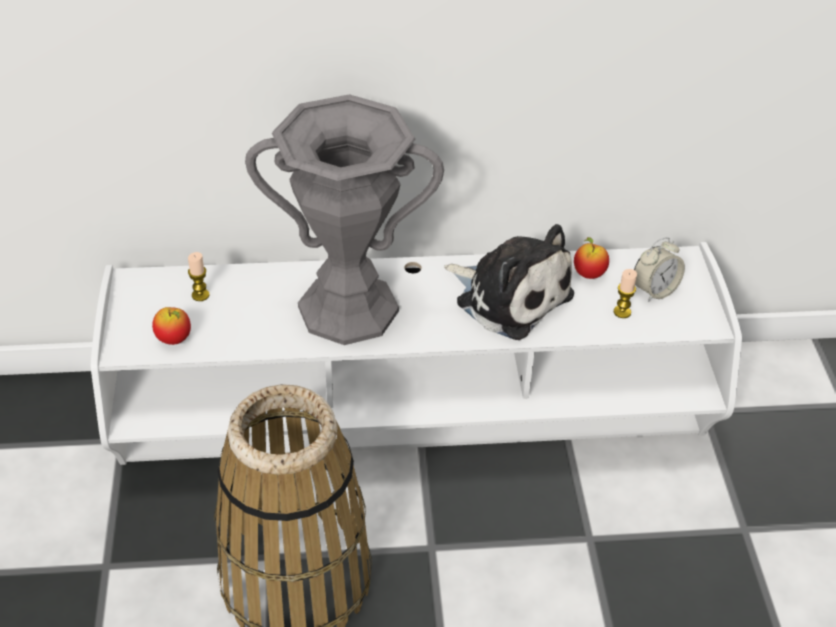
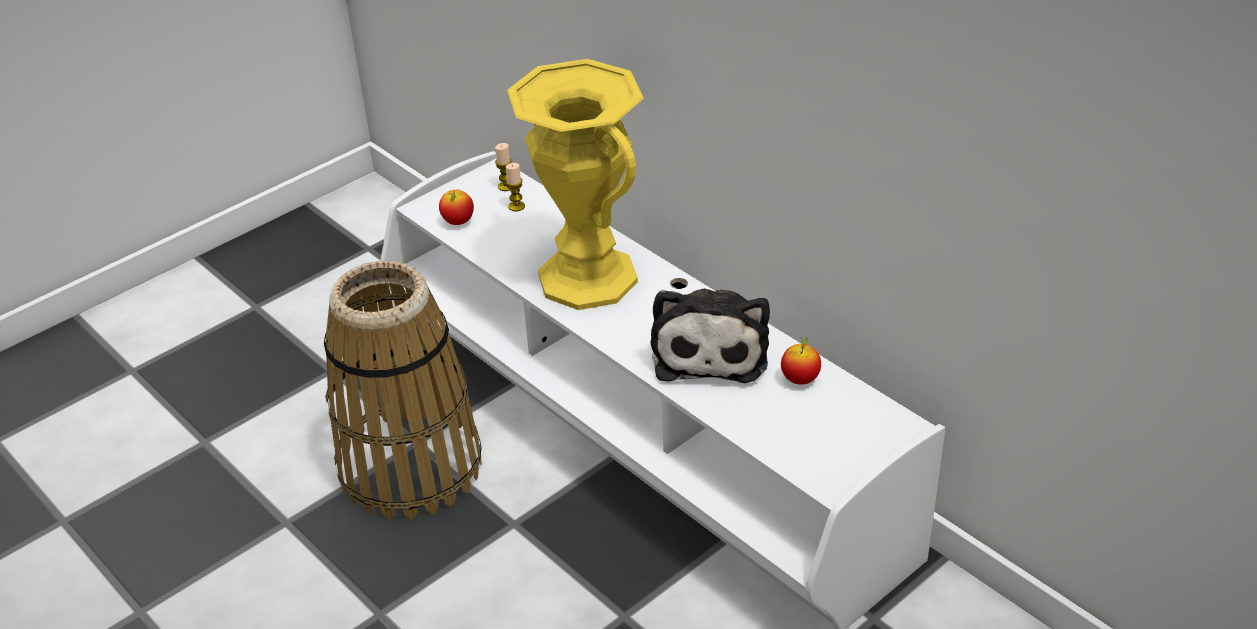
camera: 55 degrees right, 5 degrees down
(348, 309) = (587, 278): grey vase -> yellow vase
(622, 312) = (775, 423): candle -> candle (506, 186)
(654, 290) = (831, 428): alarm clock -> none

